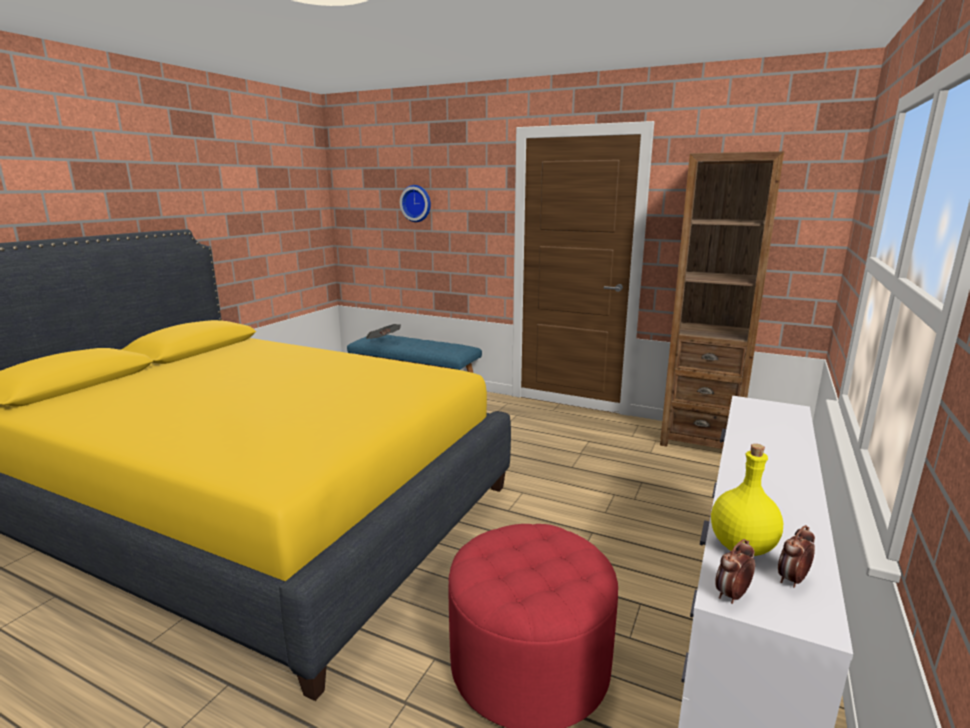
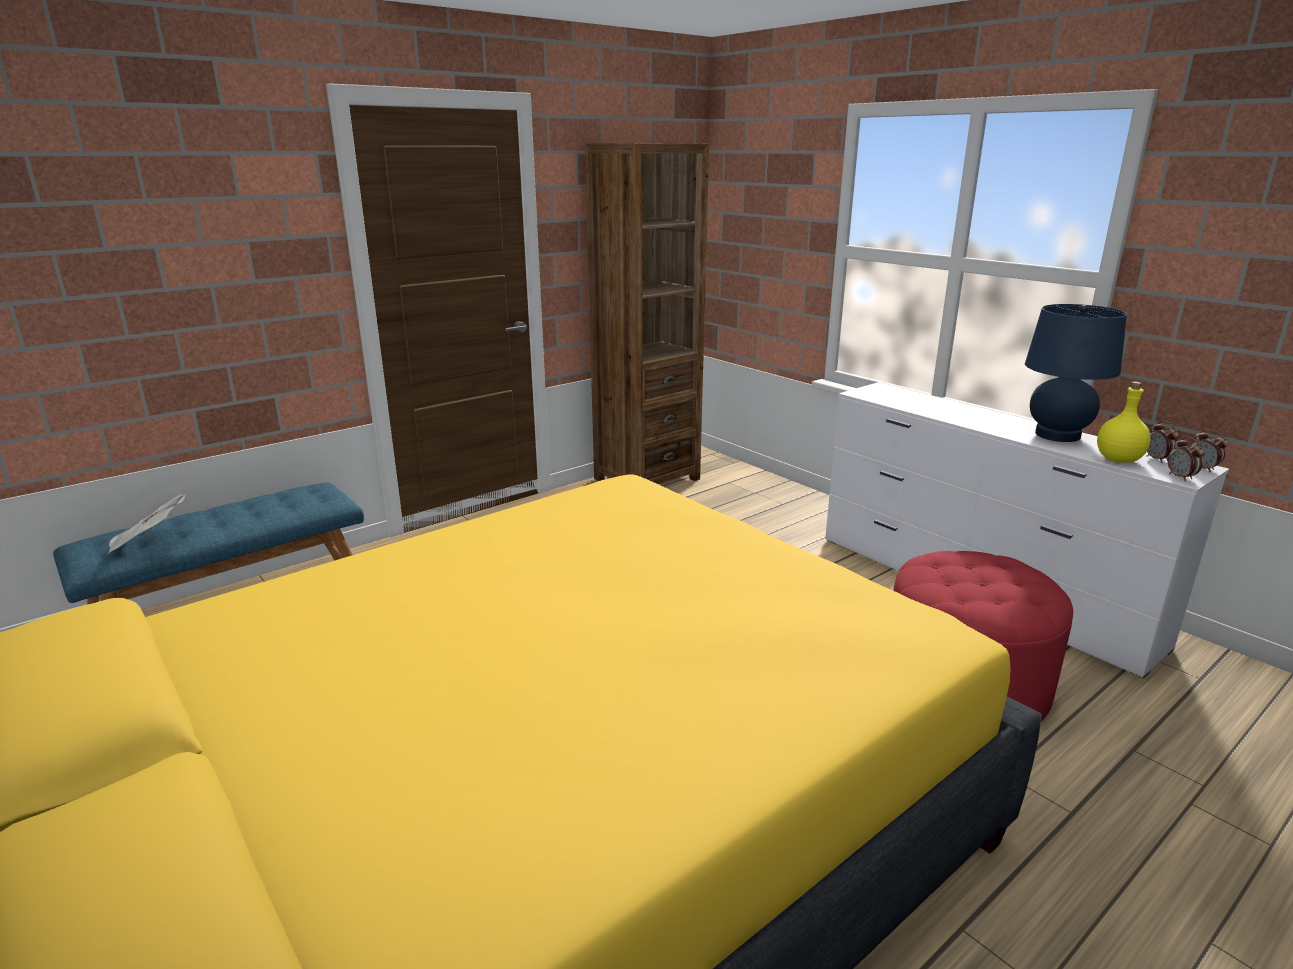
camera: 65 degrees left, 5 degrees up
(417, 203) = (116, 234): wall clock -> none
(783, 505) = (1057, 435): none -> blue table lamp
(806, 621) = (1202, 468): none -> alarm clock

